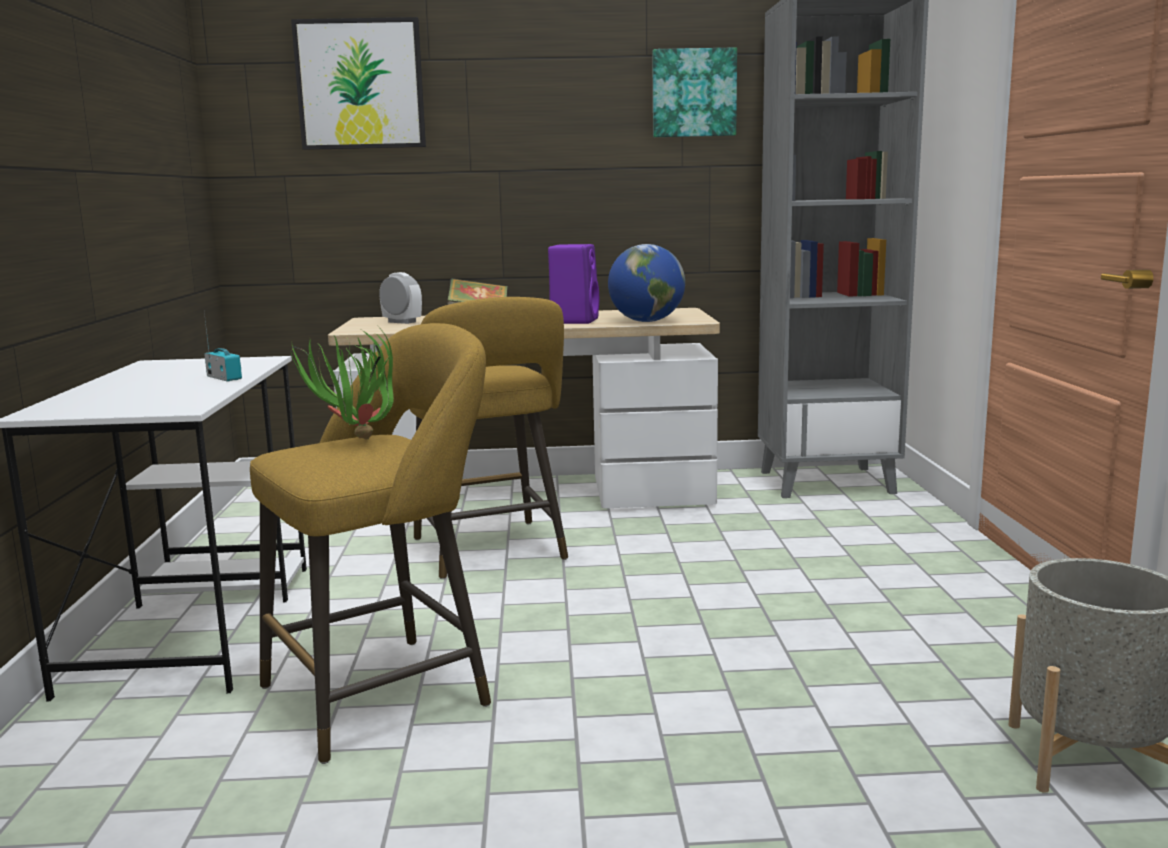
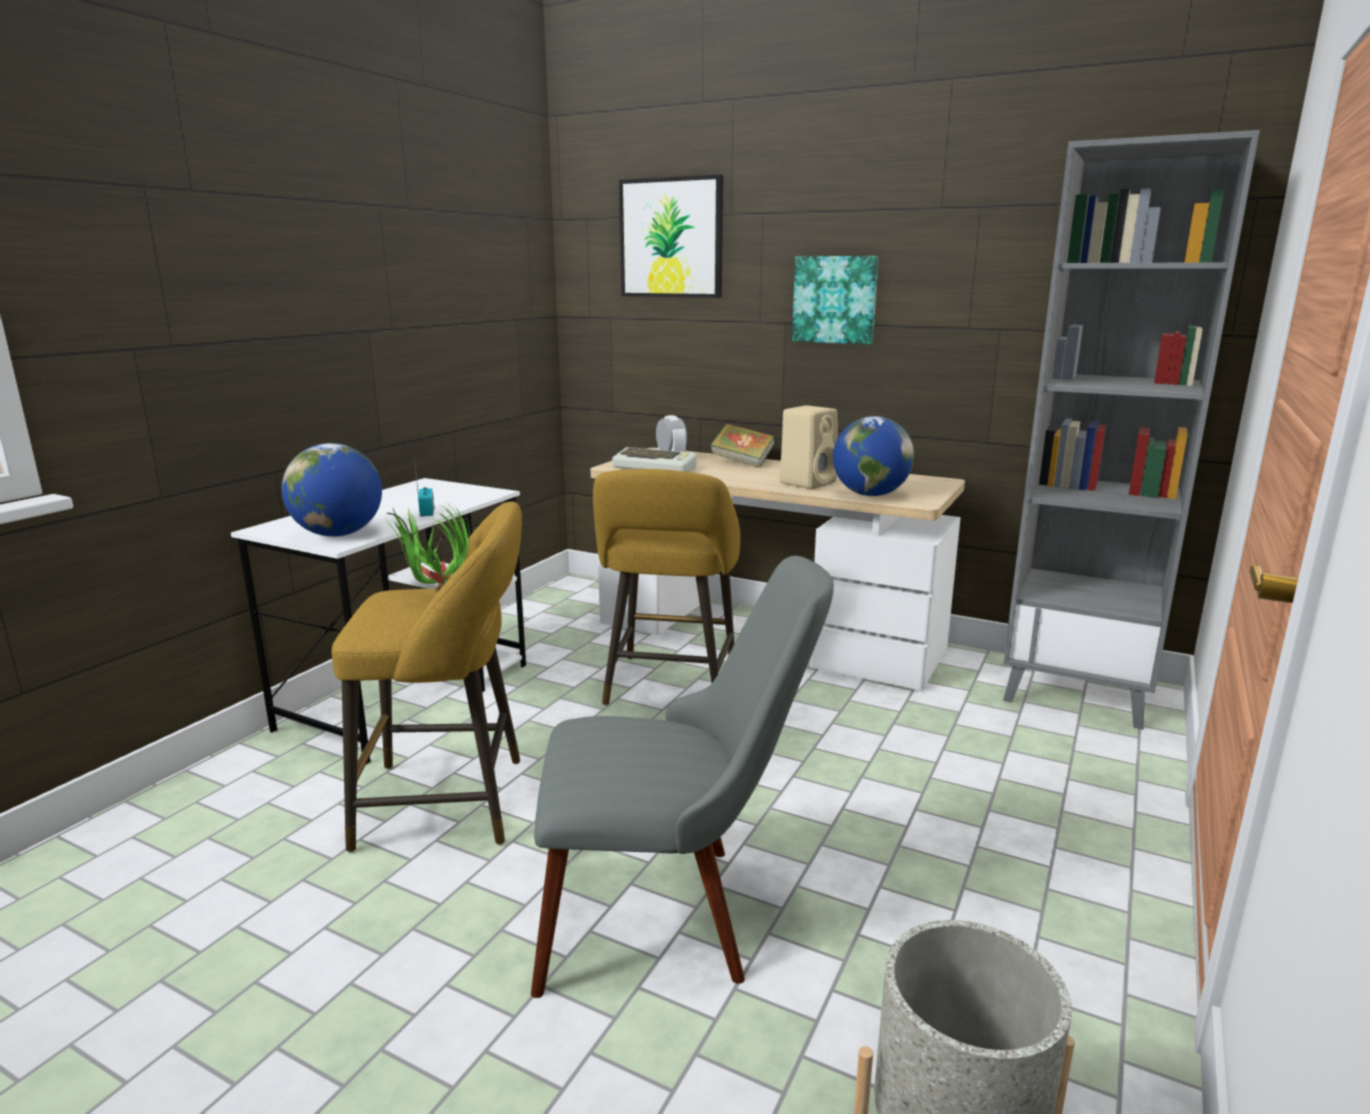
camera: 30 degrees right, 5 degrees up
(159, 403) = (338, 534): none -> globe
(400, 327) = (656, 468): none -> keyboard
(574, 321) = (808, 482): purple speaker -> beige speaker
(693, 93) = (988, 249): picture -> picture (835, 299)
(713, 698) = (672, 911): none -> grey chair

